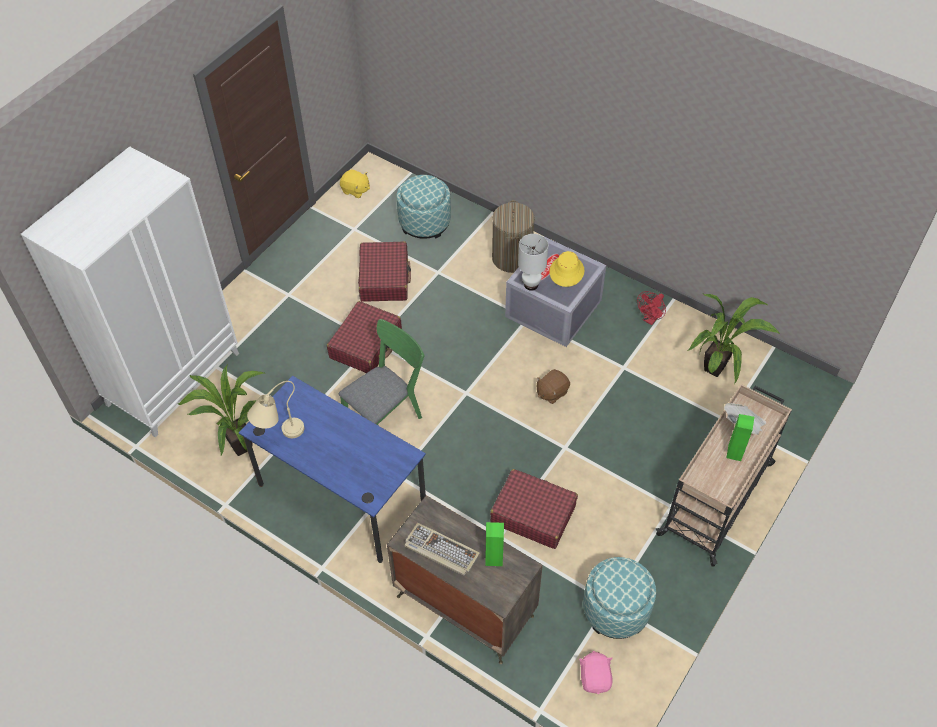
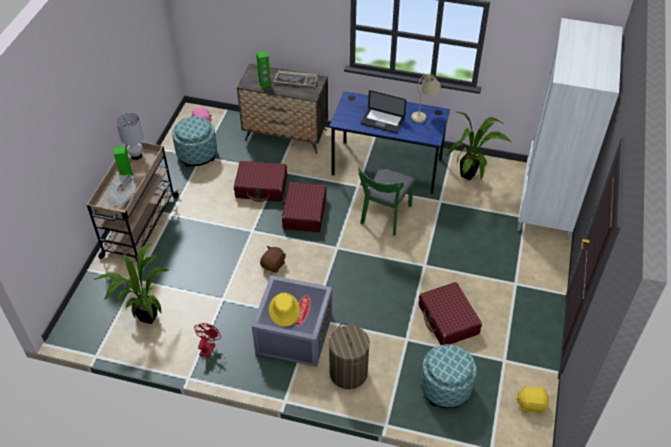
camera: 160 degrees right, 5 degrees down
(346, 438) = (382, 121): none -> laptop
(366, 344) = (429, 262): red suitcase -> red suitcase (304, 213)
(531, 284) = (310, 290): white table lamp -> white table lamp (136, 155)

